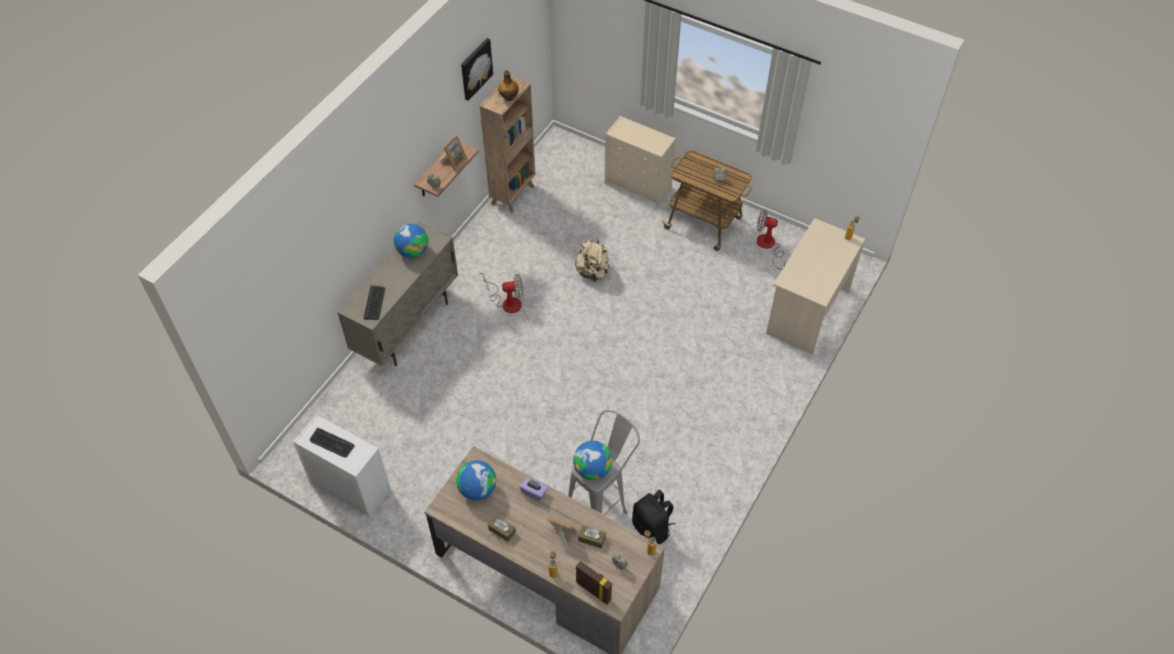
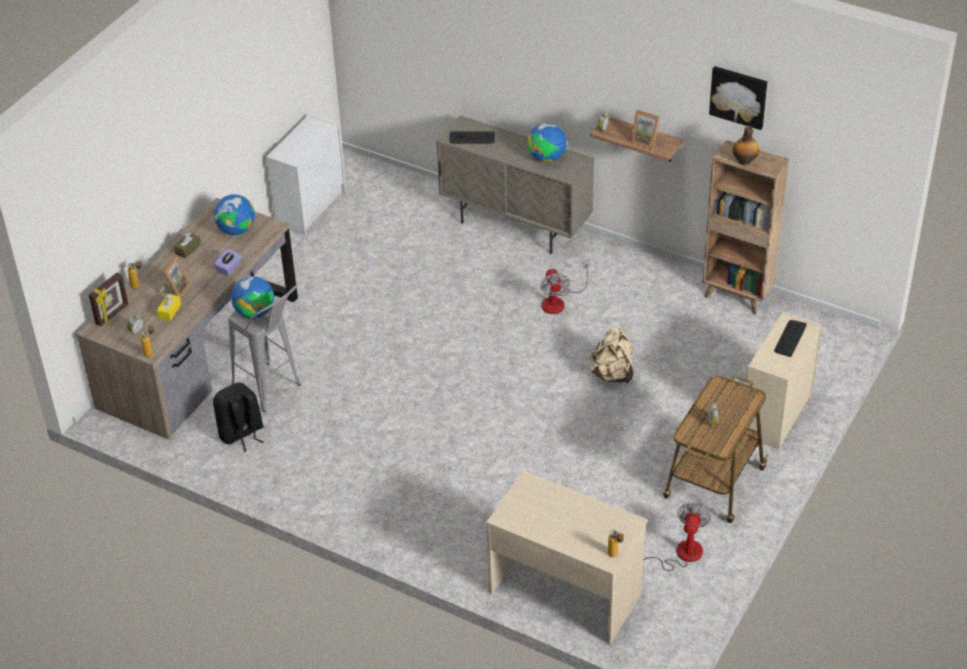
camera: 90 degrees right, 10 degrees down
(331, 443) = (304, 137): keyboard -> keyboard (790, 338)
(591, 539) = (169, 311): brown tissue box -> yellow tissue box

